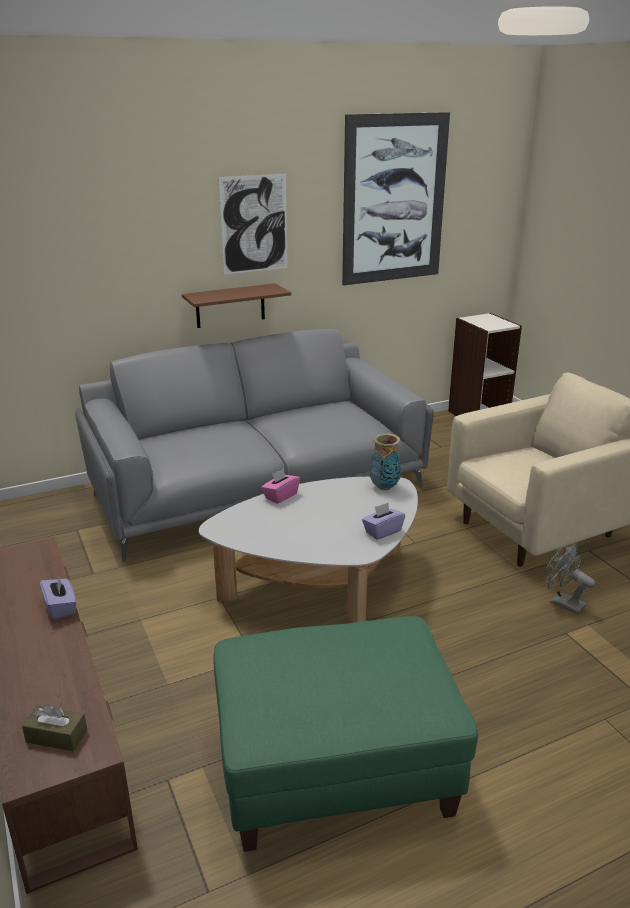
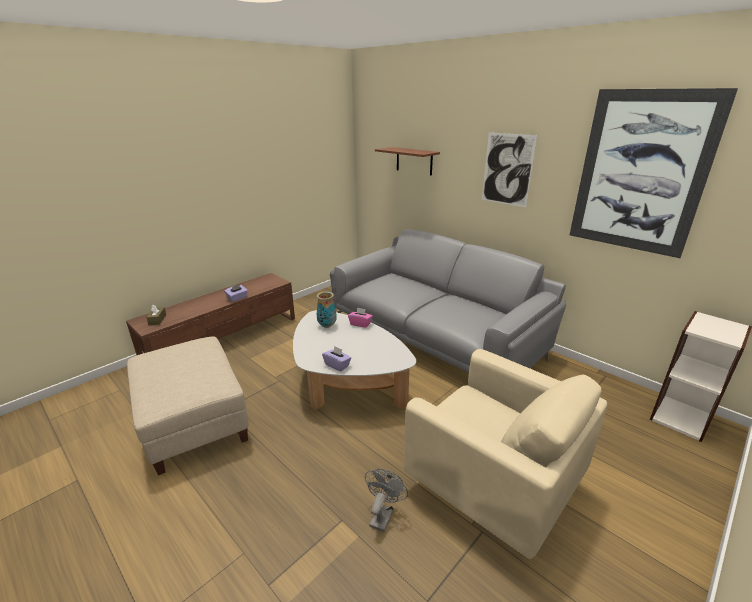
camera: 70 degrees right, 0 degrees up
(230, 305) = (482, 221): brown shelf -> brown shelf (414, 161)
(335, 770) = (194, 423): green ottoman -> beige ottoman
(384, 487) = (396, 356): vase -> vase (327, 325)

